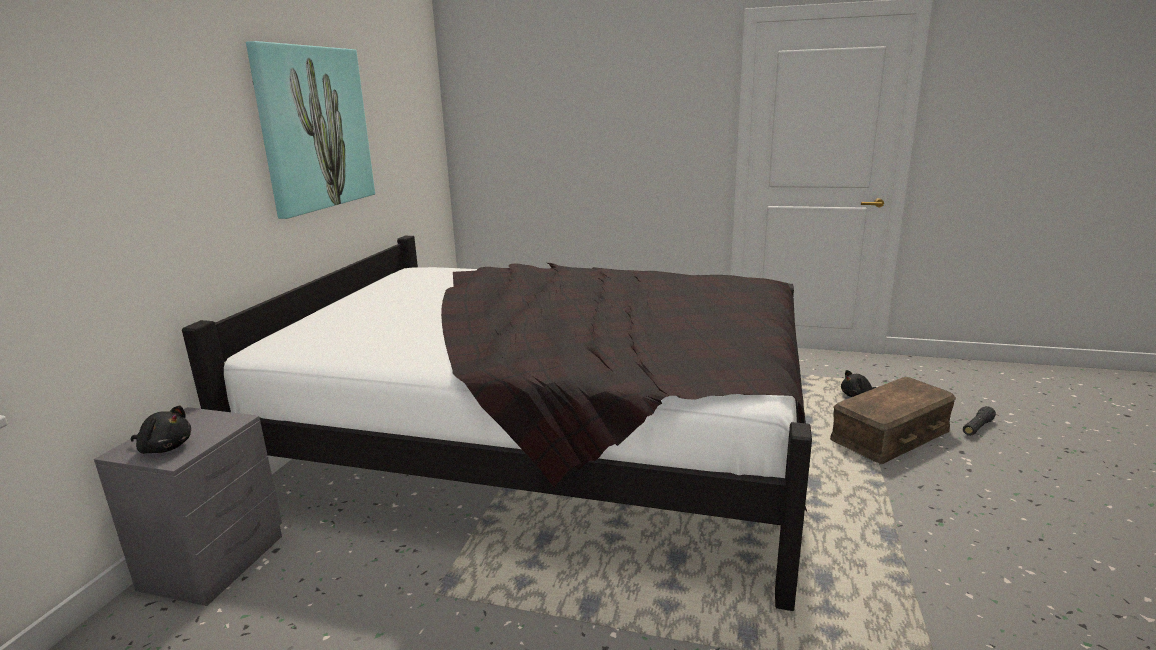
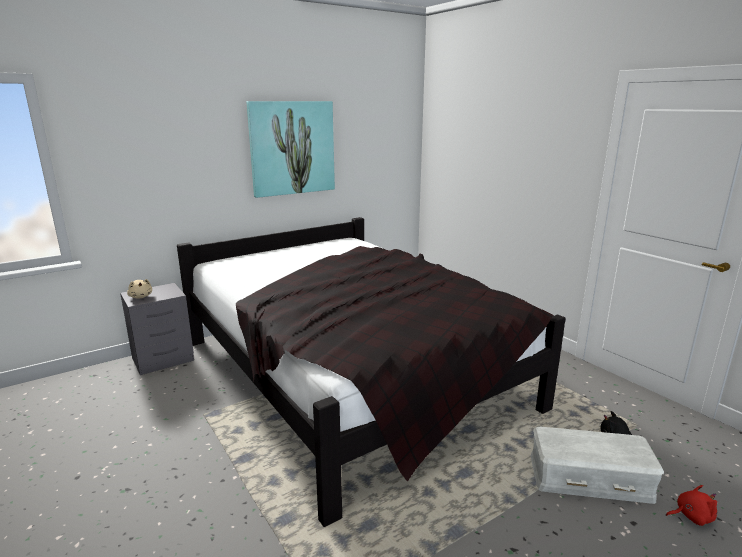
camera: 40 degrees right, 0 degrees up
(165, 448) = (141, 297): black plush toy -> beige plush toy
(891, 435) = (589, 478): brown storage box -> white storage box
(977, 427) = (691, 516): black flashlight -> red plush toy

